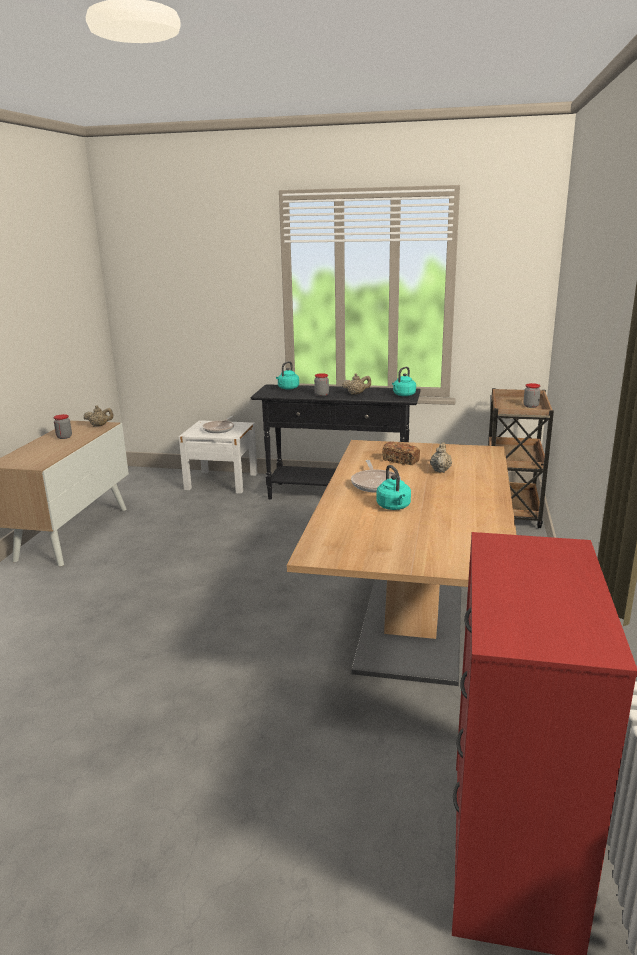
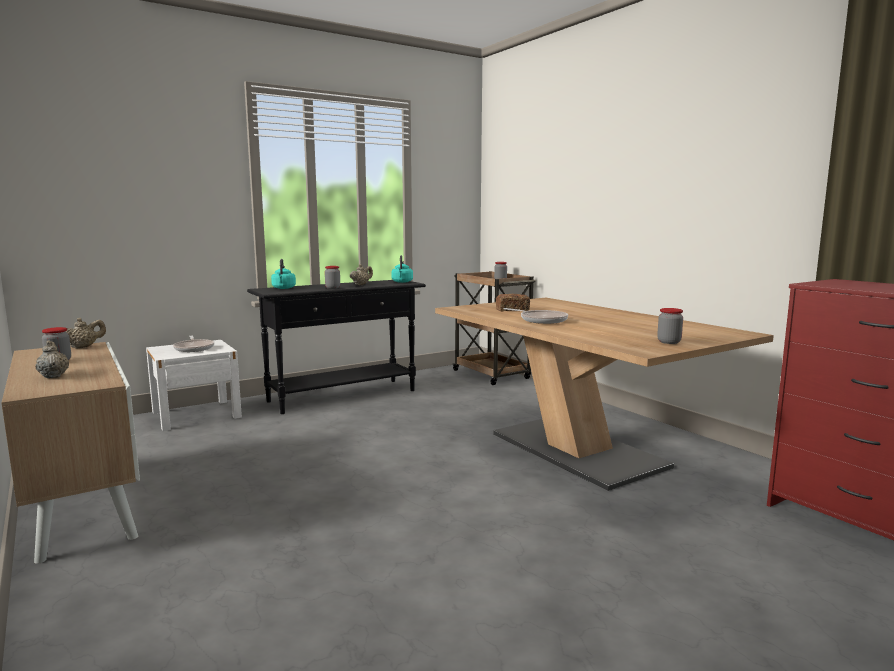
camera: 45 degrees left, 10 degrees down
(375, 552) = (669, 342): none -> jar
(394, 507) = (595, 325): turquoise kettle -> none
(440, 470) = (553, 309): beige teapot -> beige teapot (54, 376)

